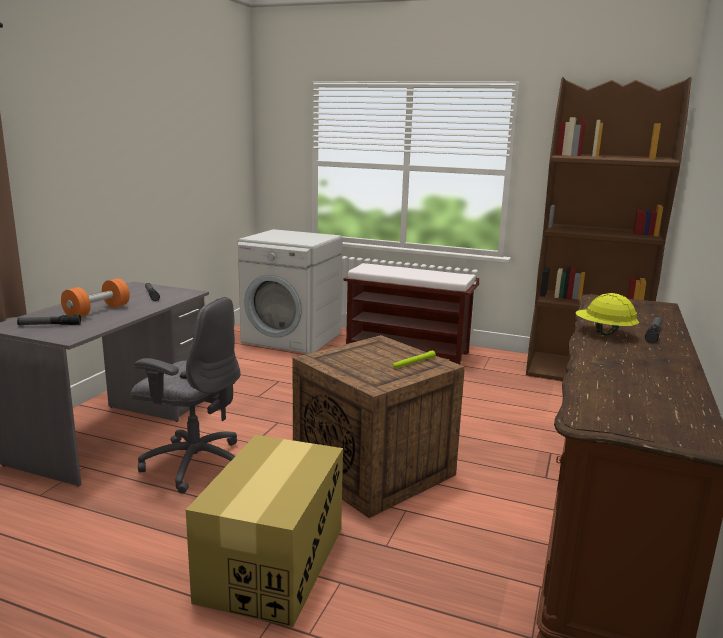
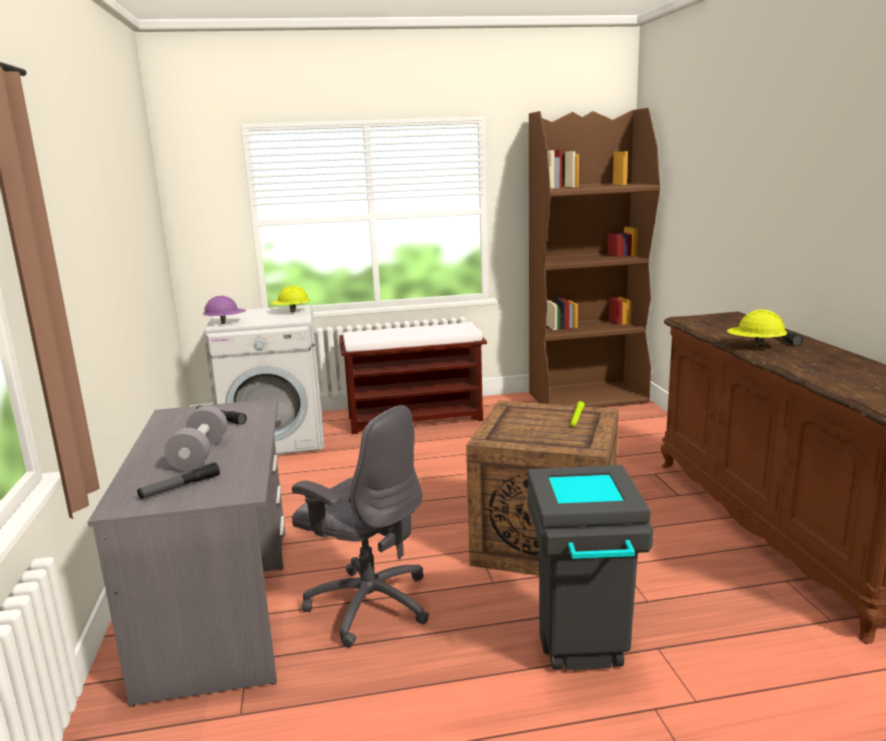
camera: 30 degrees left, 0 degrees up
(97, 311) = (200, 454): orange dumbbell -> grey dumbbell
(194, 463) = (369, 603): grey office chair -> grey office chair turned 45 degrees clockwise
(260, 236) = (226, 322): none -> purple hard hat
(272, 563) = (584, 660): cardboard box -> grey trash can
(316, 237) = (291, 311): none -> yellow hard hat

